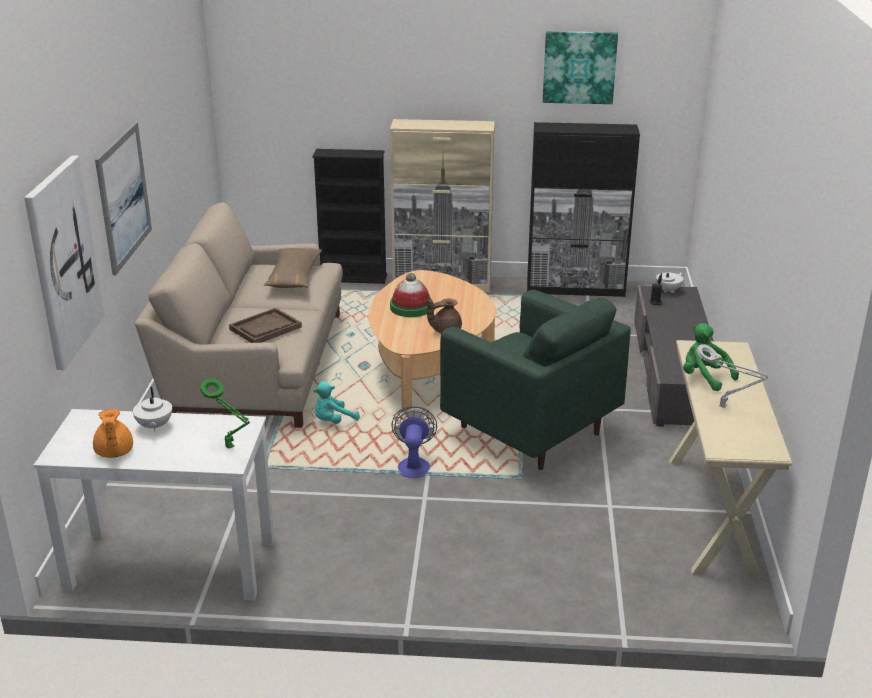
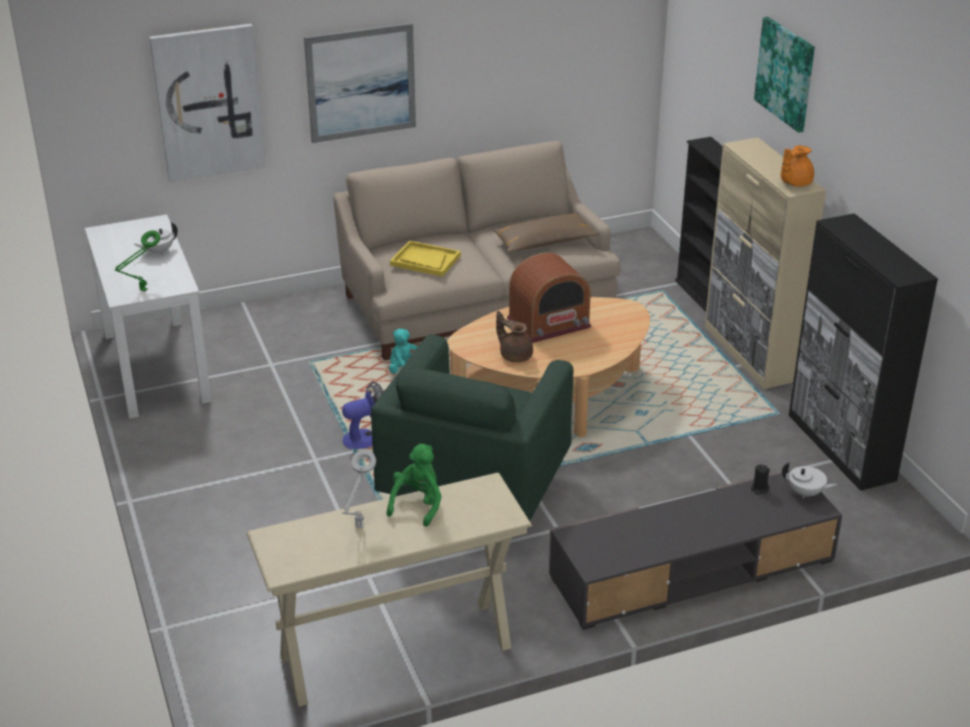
camera: 65 degrees right, 5 degrees up
(114, 452) = (113, 249): orange teapot -> orange teapot (794, 182)
(265, 328) = (425, 260): brown tray -> yellow tray
(411, 307) = (549, 323): hat -> radio
(579, 67) = (908, 168): picture -> picture (786, 73)

